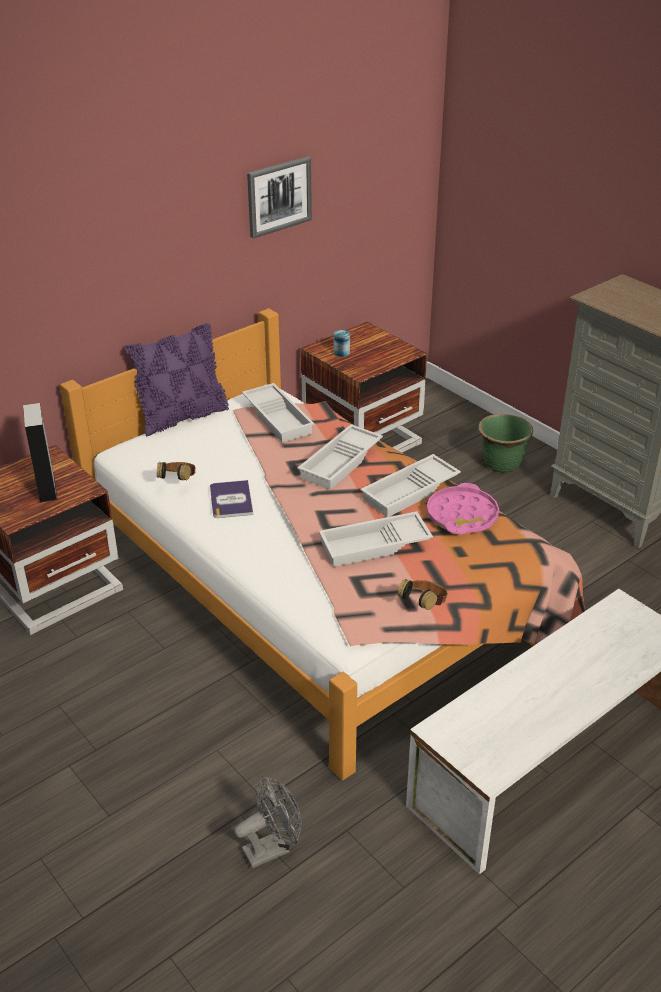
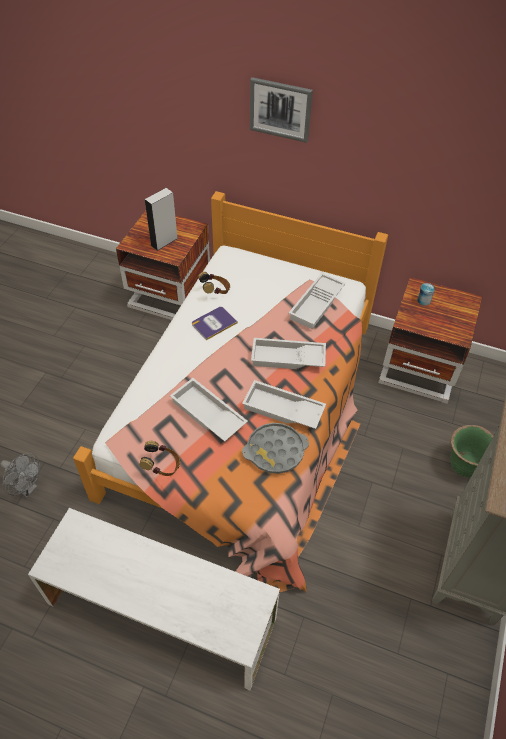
camera: 60 degrees right, 15 degrees up
(182, 417) = (285, 261): purple pillow -> none
(278, 196) = (425, 159): picture -> picture (280, 109)
(462, 516) = (275, 451): pink tray -> grey tray

